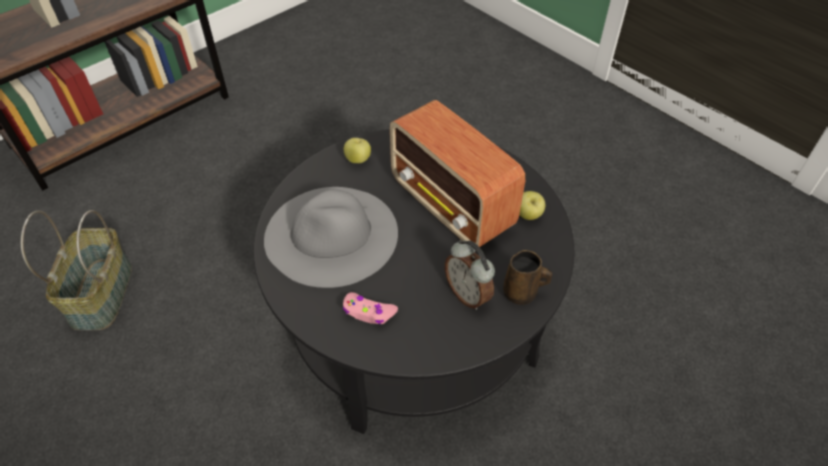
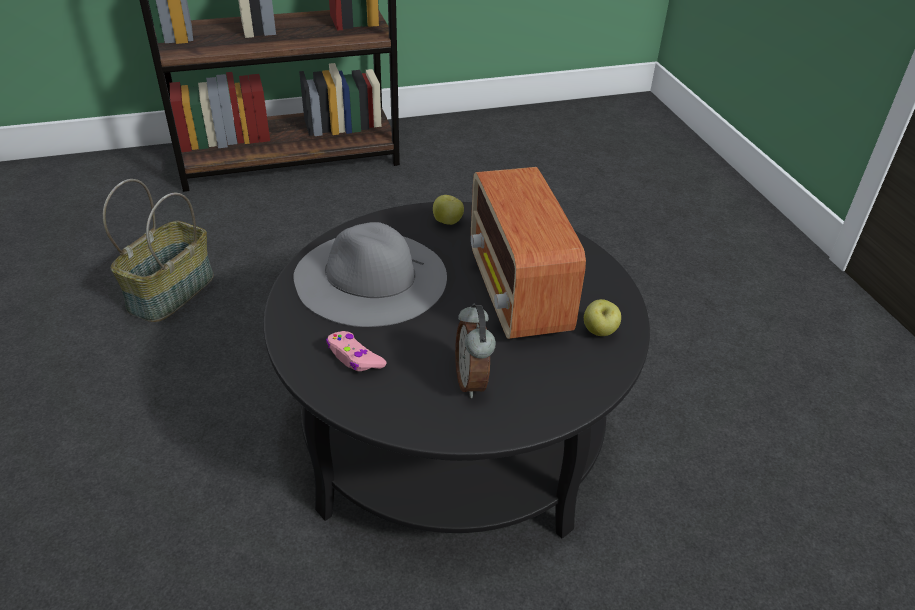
camera: 25 degrees right, 10 degrees down
(521, 293) = (535, 403): brown mug -> none

